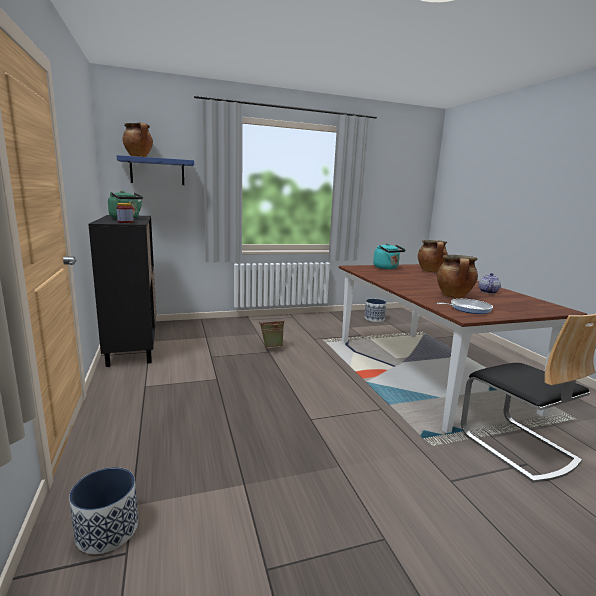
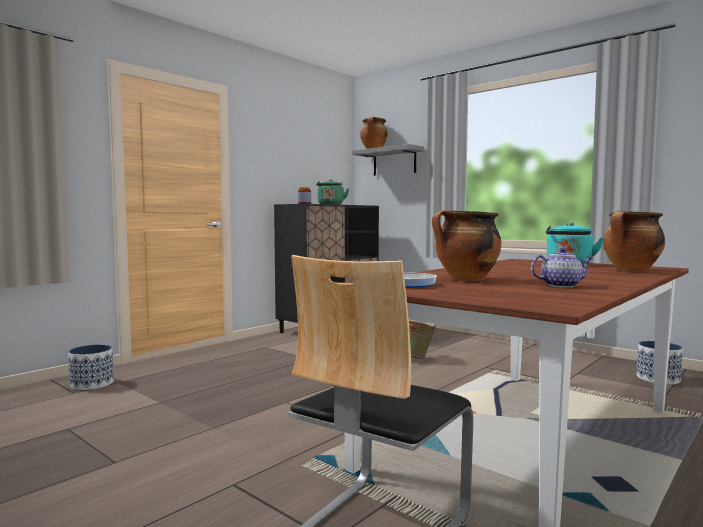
camera: 60 degrees right, 10 degrees down
(157, 171) = (394, 162): blue shelf -> grey shelf

